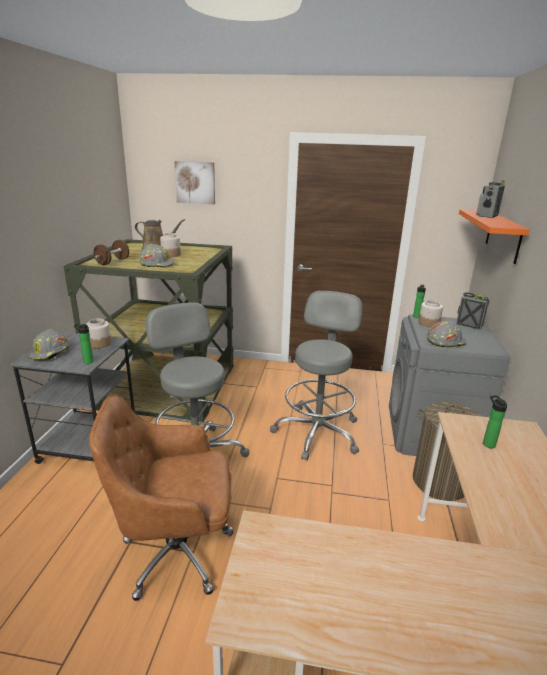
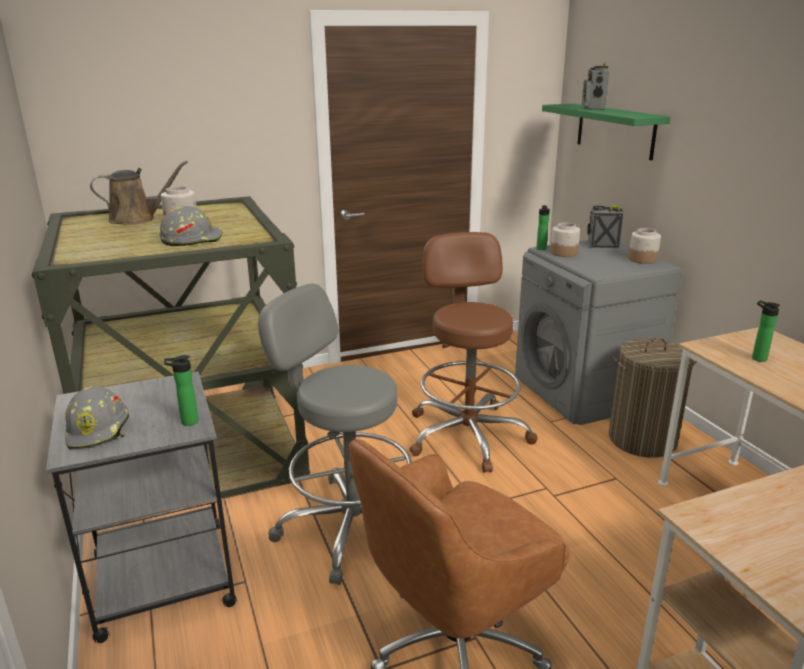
camera: 30 degrees left, 0 degrees up
(99, 343) = (162, 391): jar -> jar (642, 259)
(112, 262) = (107, 250): brown dumbbell -> none
(195, 182) = (160, 100): picture -> none
(317, 431) = (467, 434): grey stool -> brown stool
(445, 341) = (607, 267): grey hard hat -> none
(503, 236) = (615, 130): orange shelf -> green shelf

